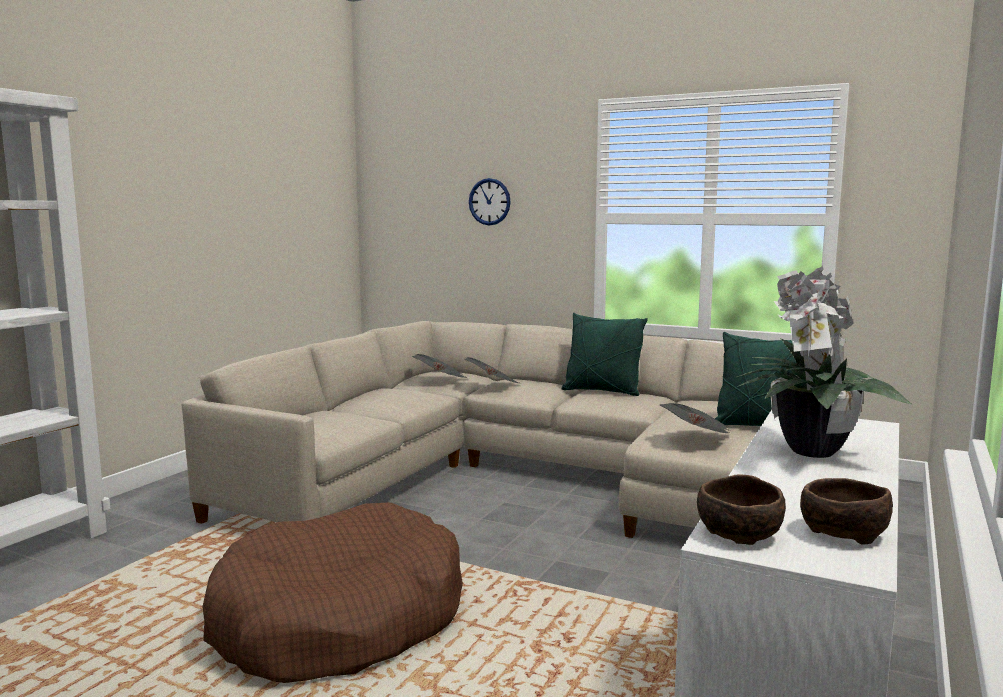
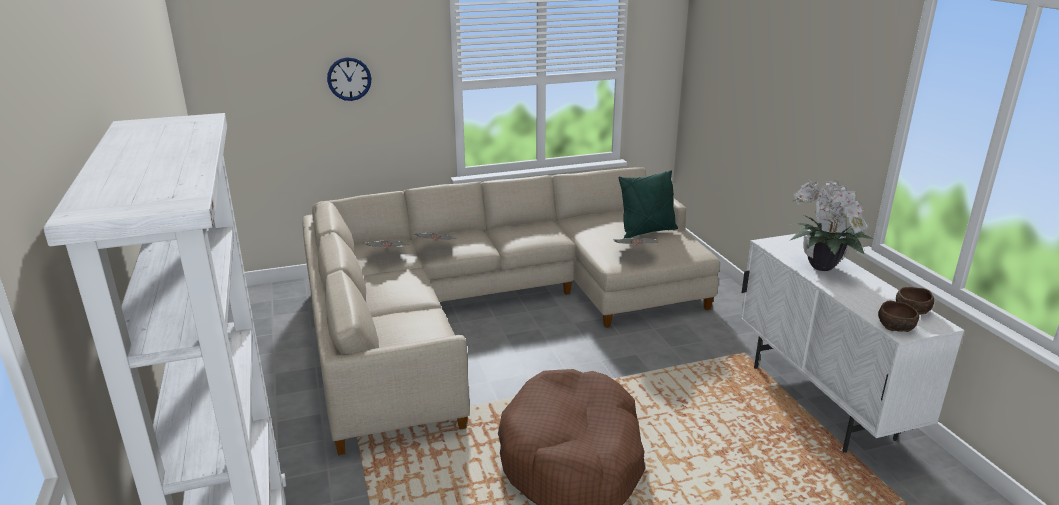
camera: 45 degrees left, 15 degrees up
(602, 391) = (510, 228): green pillow -> none

